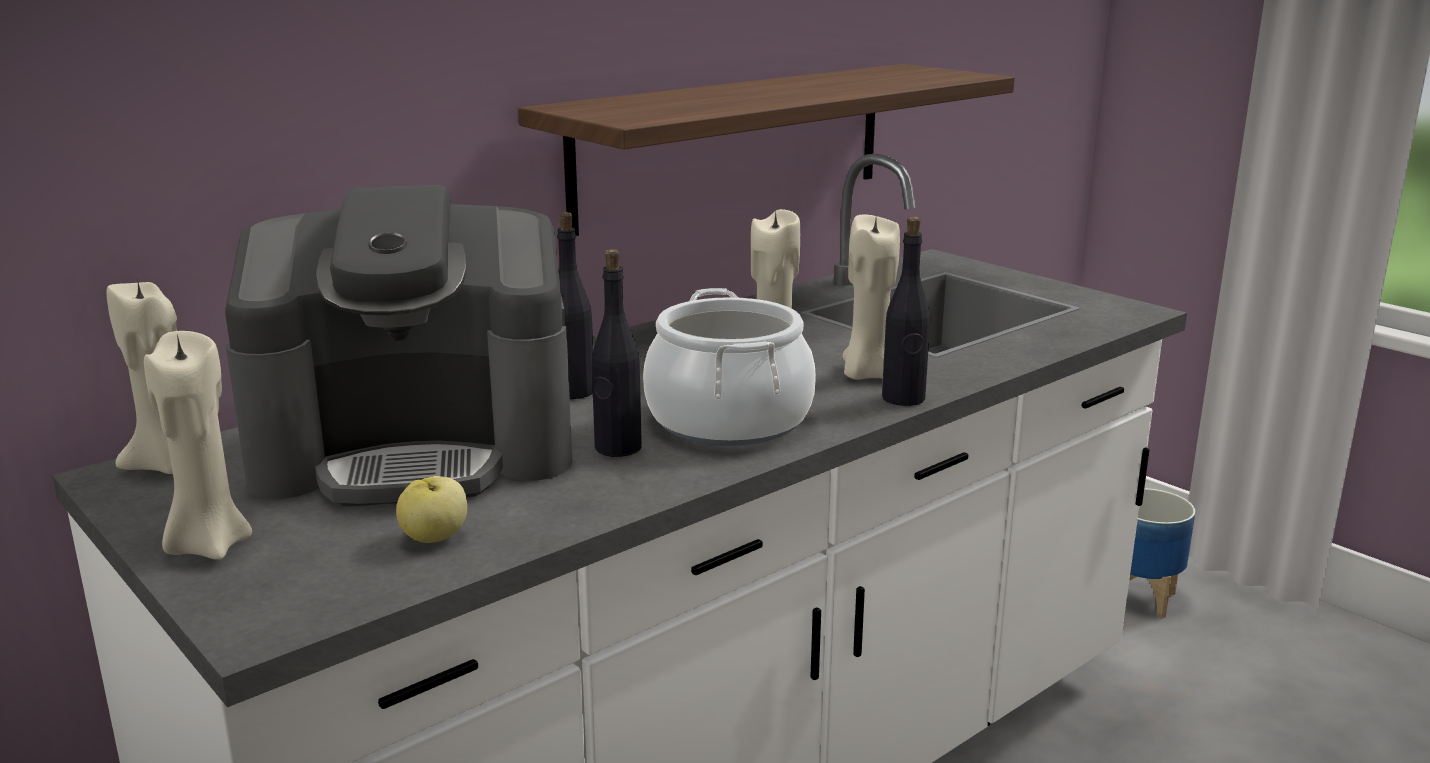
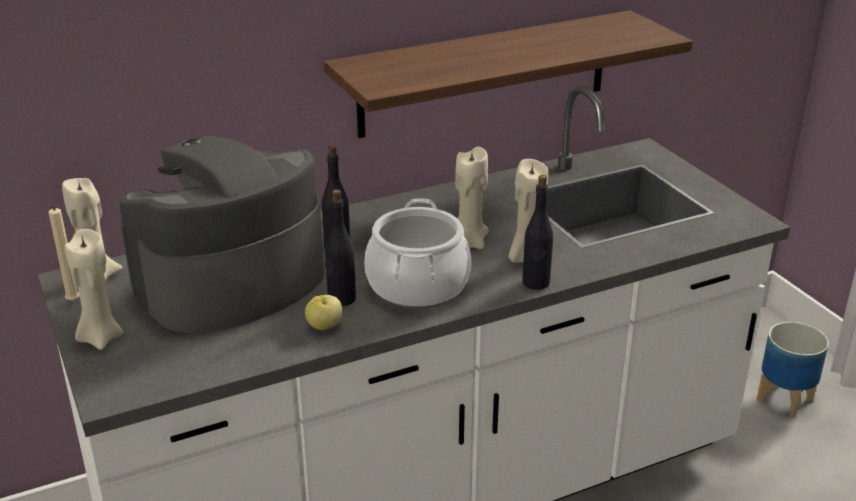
camera: 15 degrees right, 10 degrees up
(133, 504) = (71, 302): none -> beige candle
(418, 448) = (230, 282): coffee machine -> coffee machine turned 135 degrees clockwise
(434, 538) = (213, 351): apple -> apple (324, 326)

